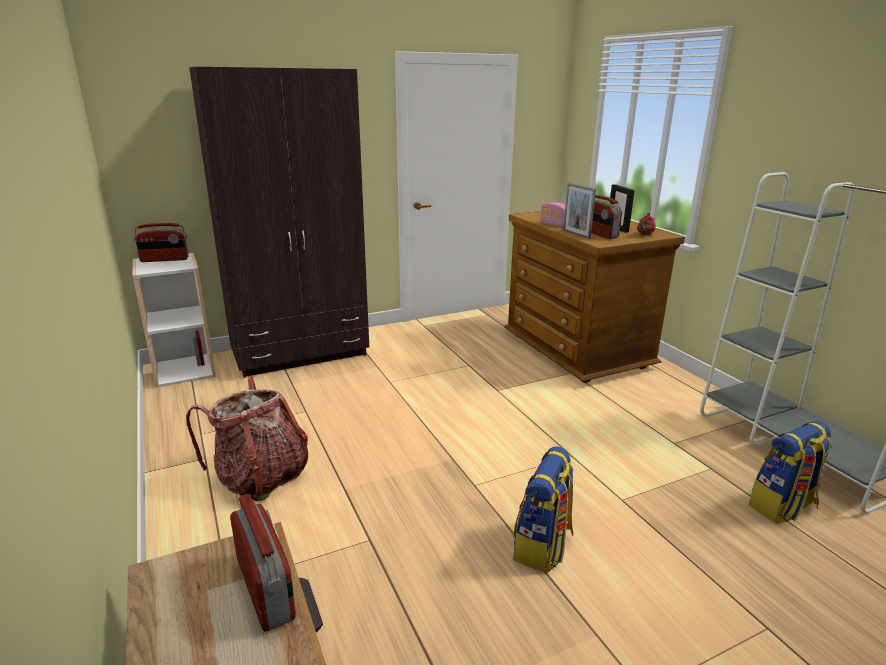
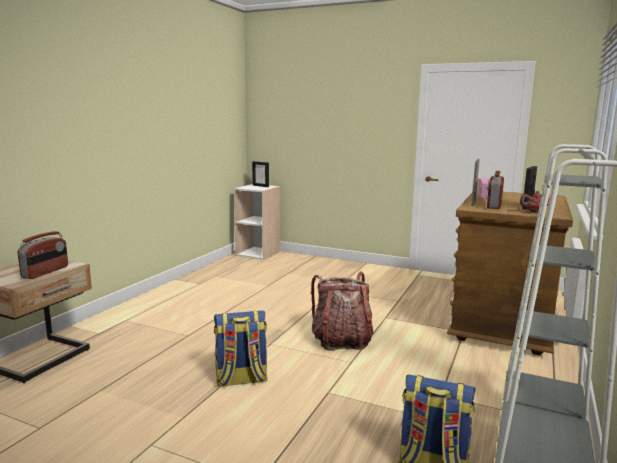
camera: 50 degrees right, 10 degrees down
(164, 260) = (261, 186): radio -> picture frame
(260, 477) = (202, 298): backpack -> backpack (341, 340)
(301, 354) = (318, 264): brown wardrobe -> none

